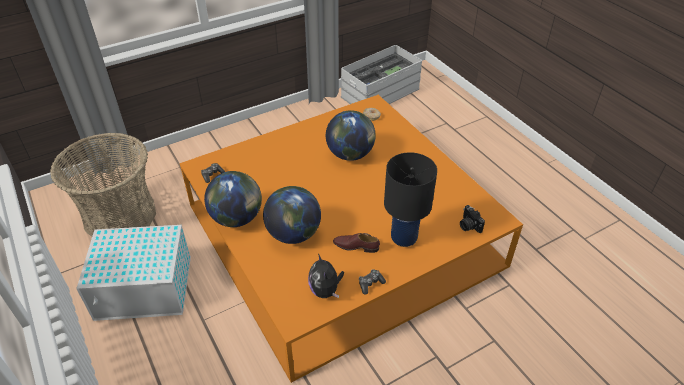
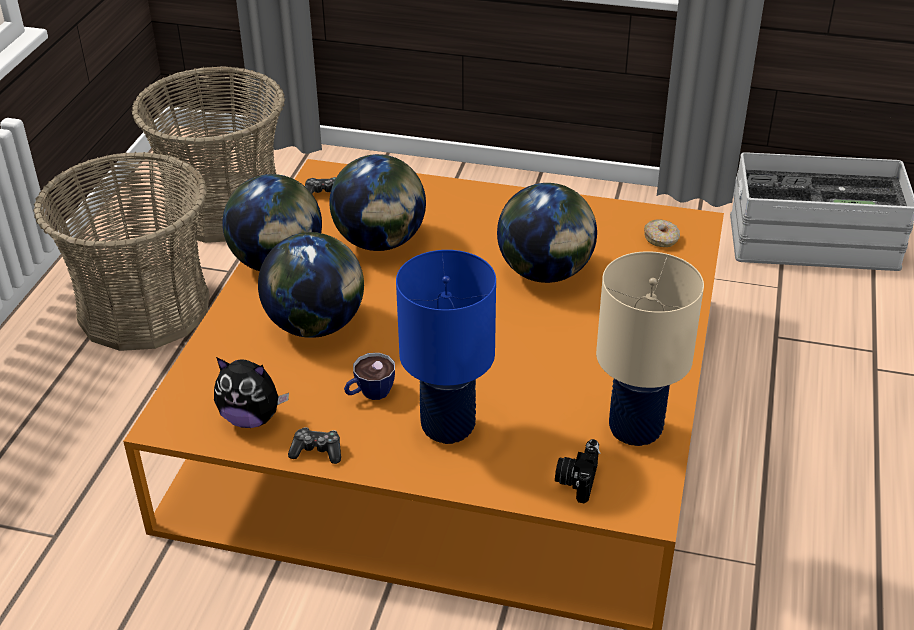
camera: 45 degrees right, 5 degrees down
(145, 288) = (145, 308): white storage box -> basket
(268, 181) = (380, 242): none -> globe
(325, 290) = (251, 418): plush toy -> plush toy turned 105 degrees counterclockwise
(356, 246) = (369, 393): brown shoe -> cup
(403, 239) = (447, 430): black table lamp -> blue table lamp
(462, 195) = (636, 432): none -> beige table lamp

